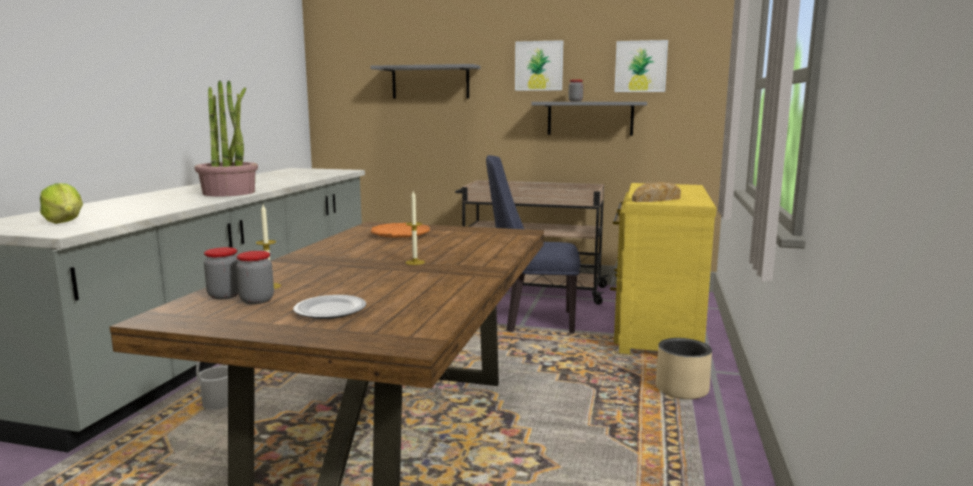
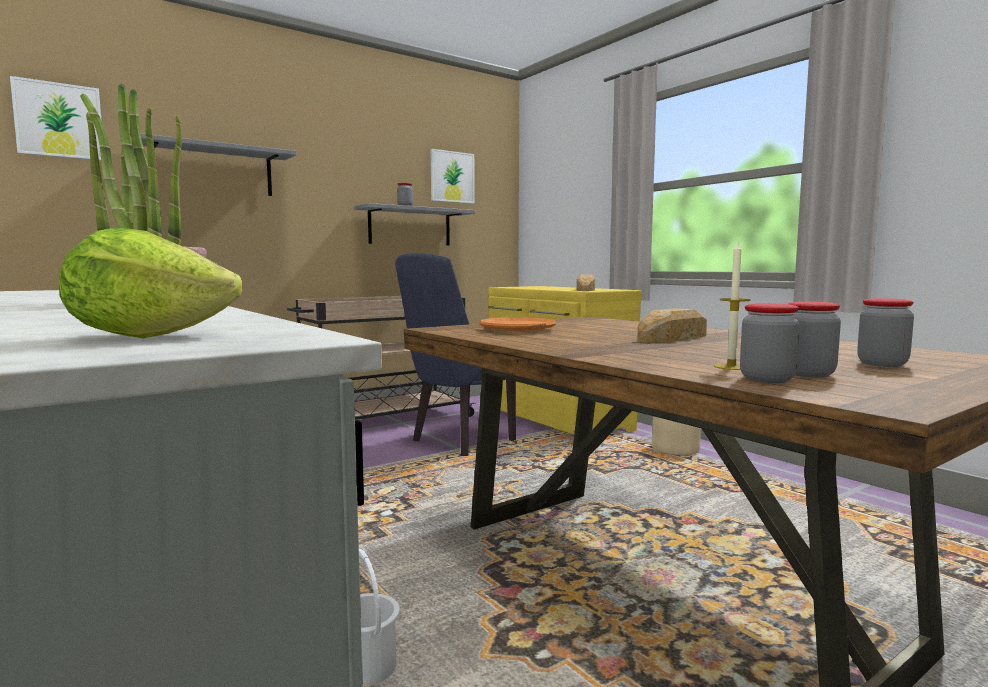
camera: 50 degrees left, 5 degrees down
(330, 310) = (882, 364): plate -> jar
(415, 262) = (674, 337): candle -> bread
(539, 66) = (355, 165): picture -> picture (59, 120)

